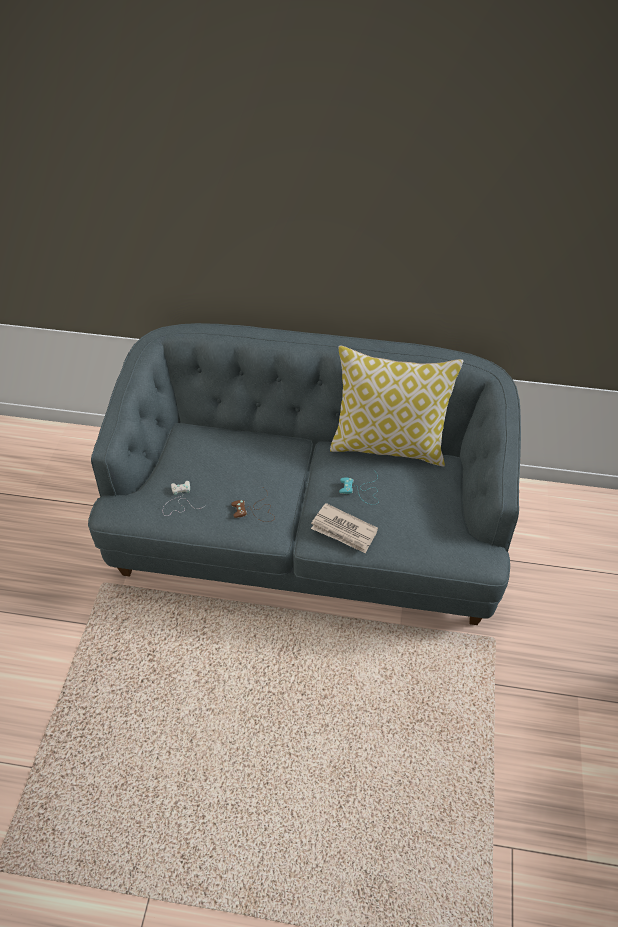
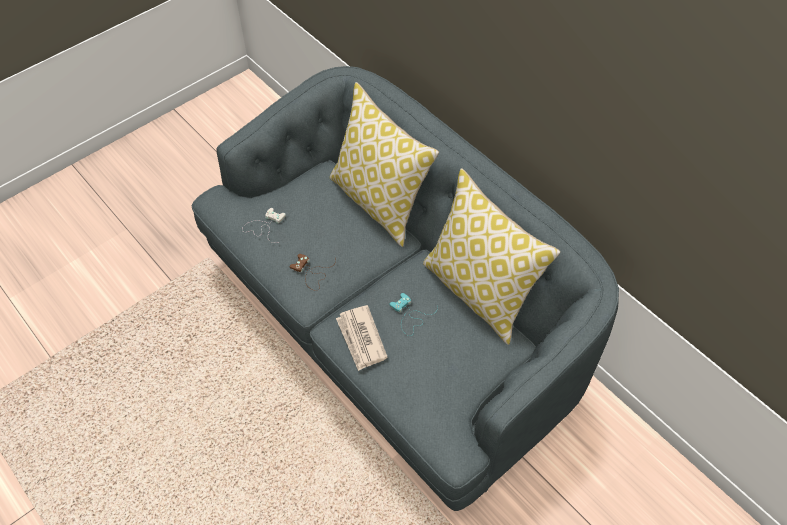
camera: 40 degrees right, 5 degrees up
(252, 428) = (380, 202): none -> pillow

